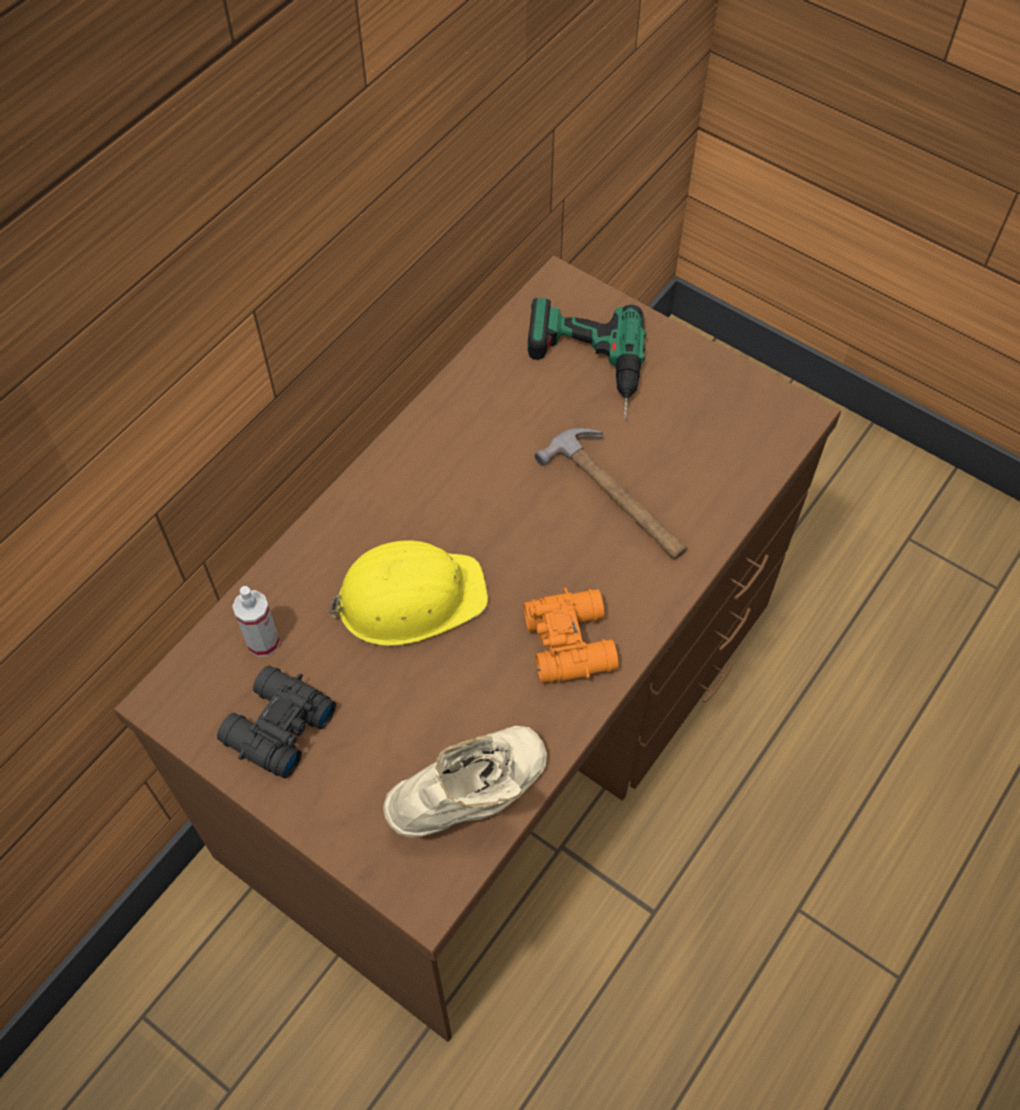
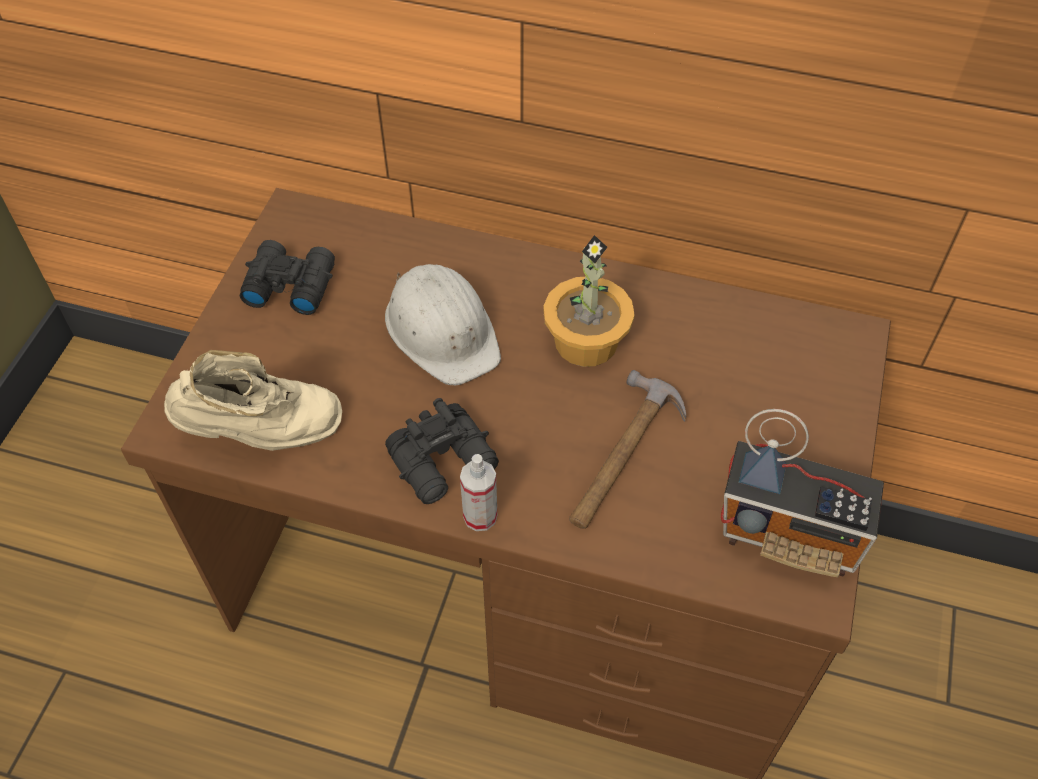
camera: 70 degrees right, 5 degrees down
(263, 642) = (363, 251): spray bottle -> spray bottle (480, 516)
(409, 597) = (442, 330): yellow hard hat -> white hard hat
(473, 799) = (262, 435): beige boot -> beige boot turned 45 degrees counterclockwise
(478, 480) = (587, 341): none -> potted plant
(571, 640) = (445, 462): orange binoculars -> black binoculars
(584, 368) = (763, 385): power drill -> none
(736, 408) = (790, 532): none -> radio

